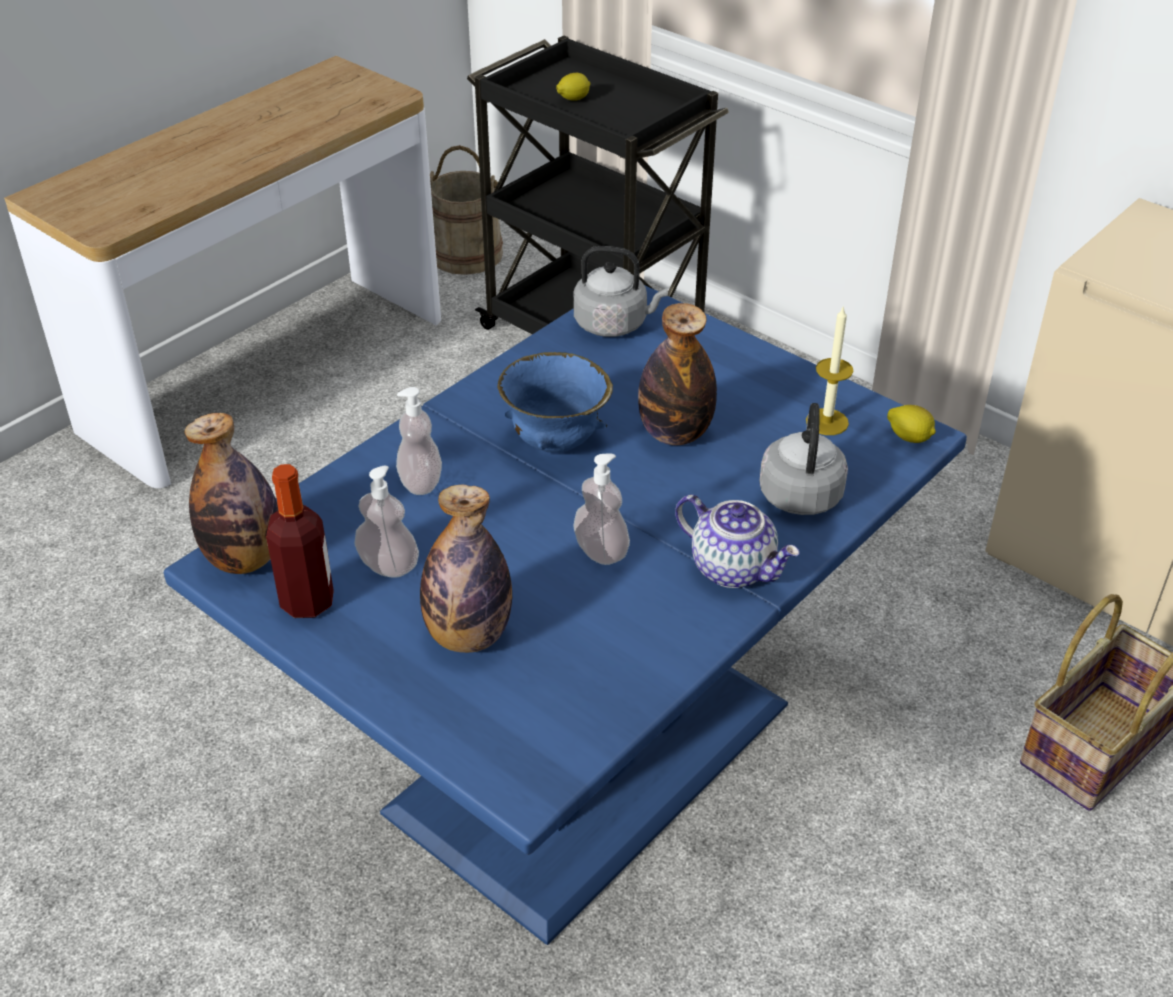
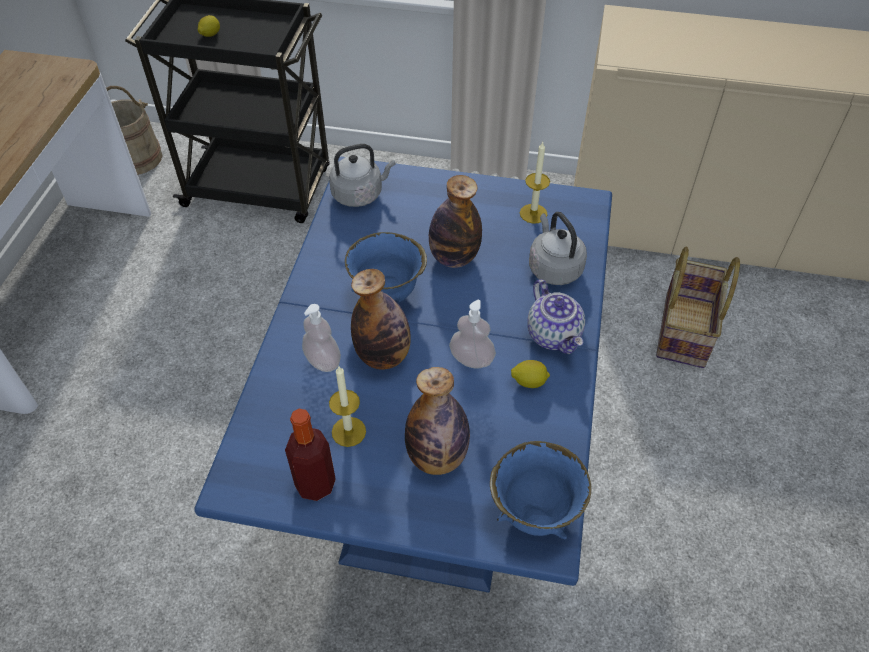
camera: 30 degrees left, 10 degrees up
(245, 559) = (247, 473): bottle -> bottle (383, 356)
(388, 566) = (348, 431): soap dispenser -> candle
(536, 746) = (534, 513): none -> blue bowl
(734, 568) = (554, 335): teapot -> teapot turned 60 degrees clockwise
(909, 437) = (584, 206): lemon -> lemon (529, 381)

